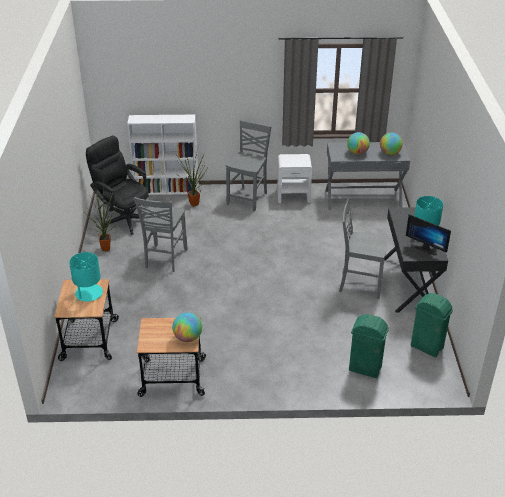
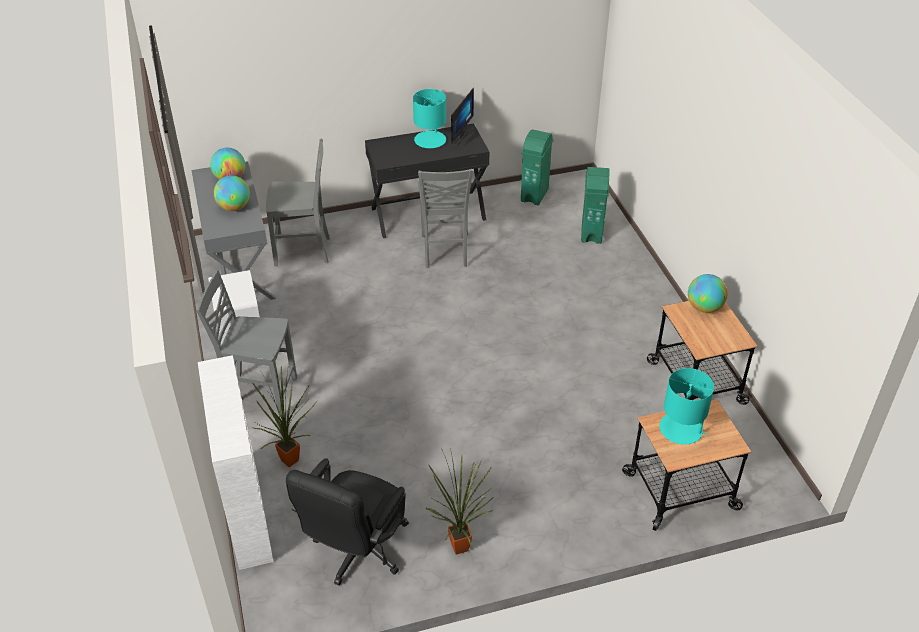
camera: 105 degrees left, 5 degrees up
(165, 259) = (459, 458): grey chair -> grey chair (304, 251)

